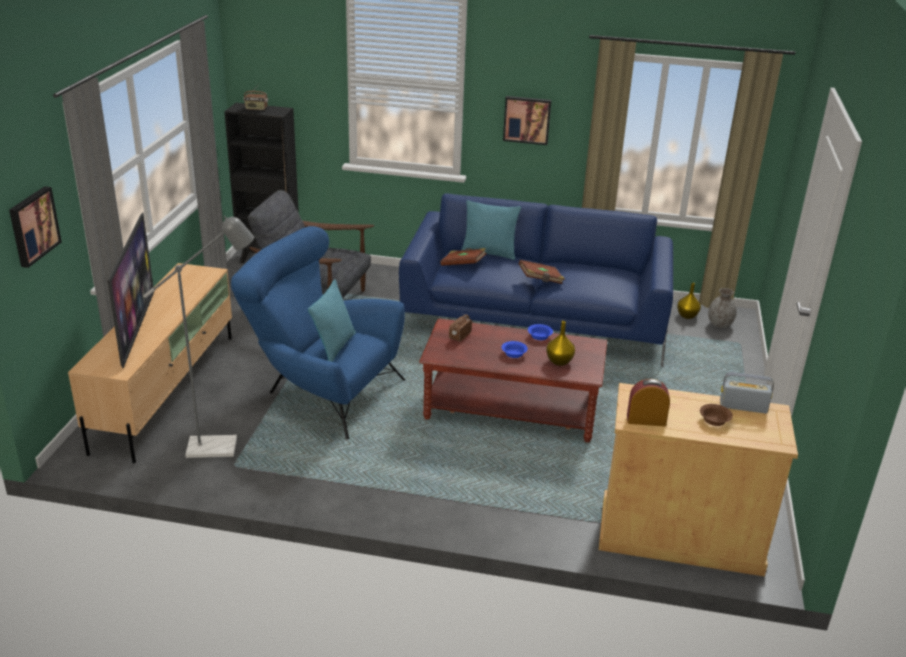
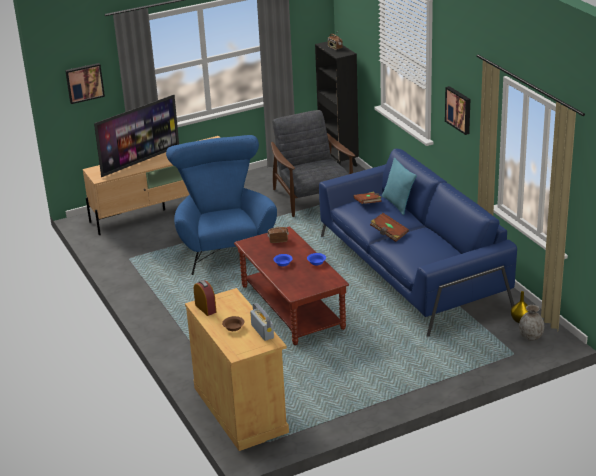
camera: 55 degrees right, 0 degrees up
(222, 447) = (139, 248): grey floor lamp -> none
(334, 347) = (219, 216): turquoise pillow -> none
(560, 361) = (296, 279): yellow vase -> none

